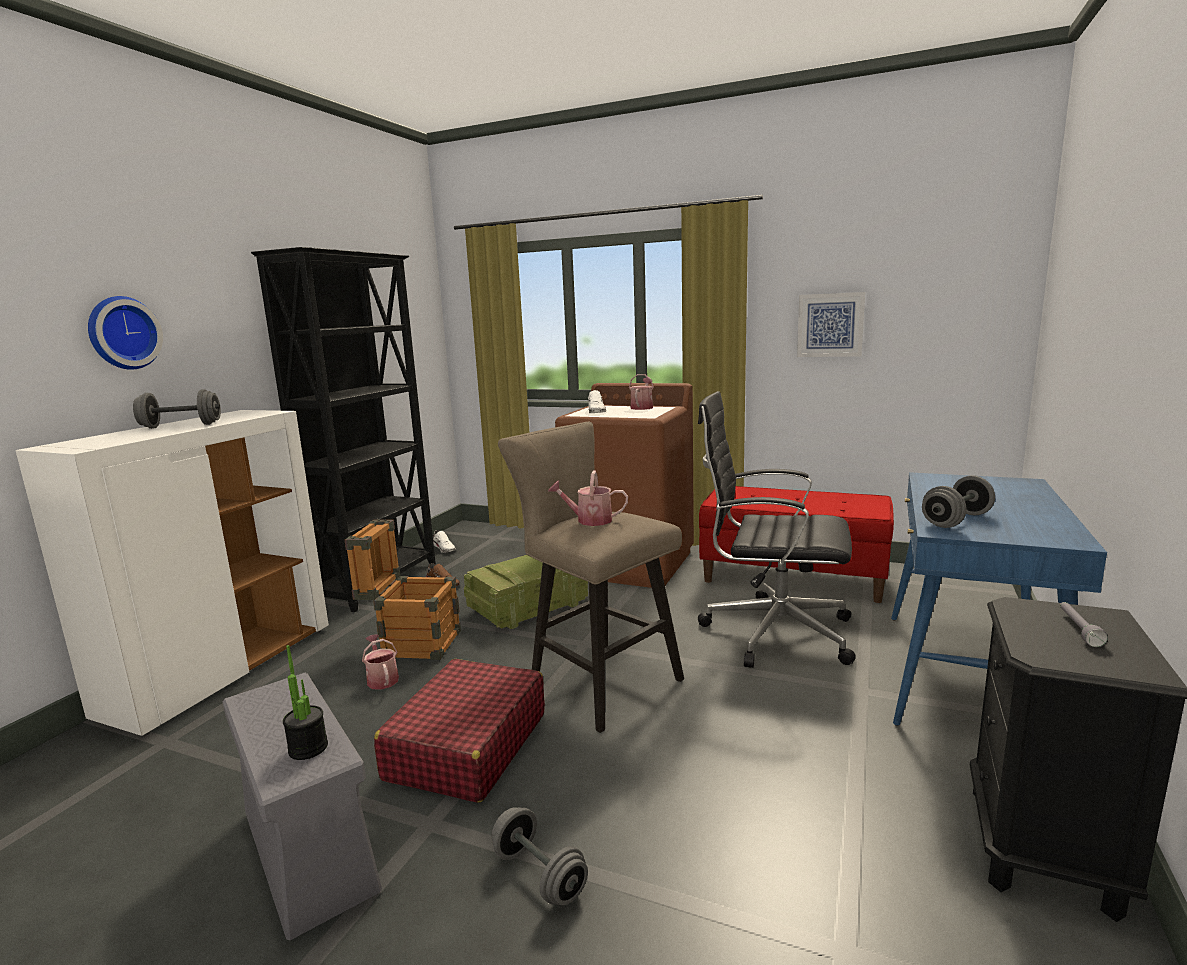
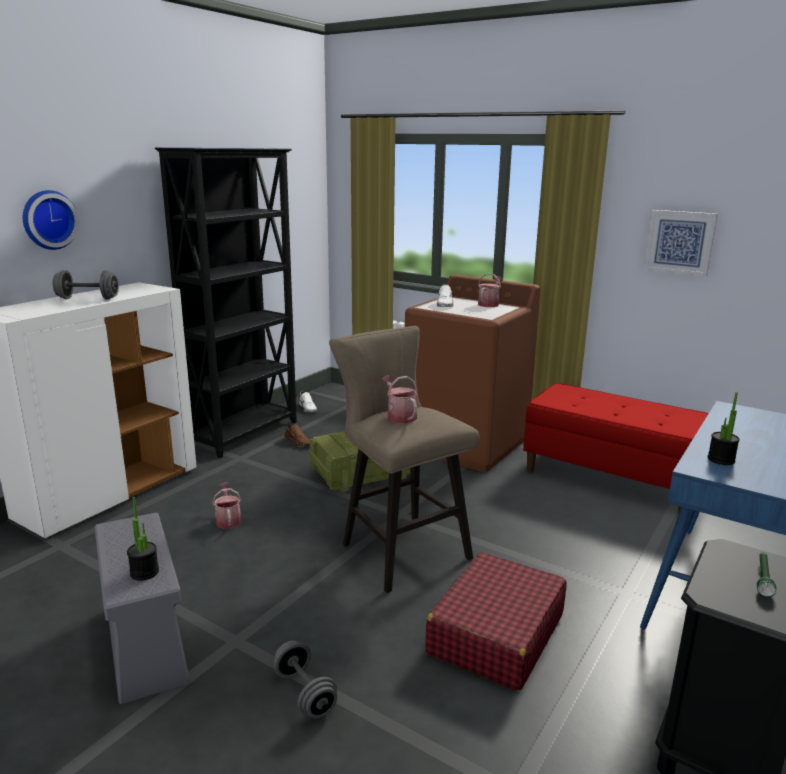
camera: 10 degrees right, 5 degrees up
(412, 643) = (259, 492): crate -> none
(467, 746) = (279, 586): red suitcase -> red suitcase (495, 634)
(589, 520) = (399, 416): watering can -> watering can turned 45 degrees clockwise
(772, 632) = (569, 528): black office chair -> none
(956, 520) = (721, 459): grey dumbbell -> potted plant
(1078, 629) = (763, 578): grey flashlight -> green flashlight

